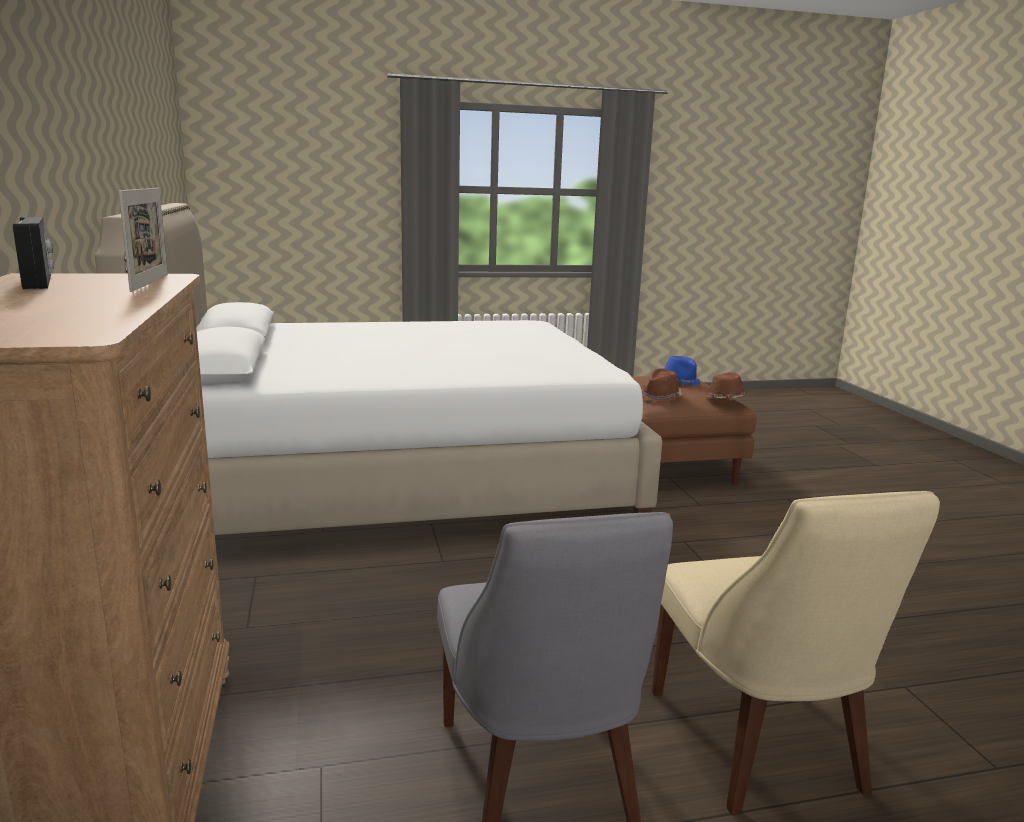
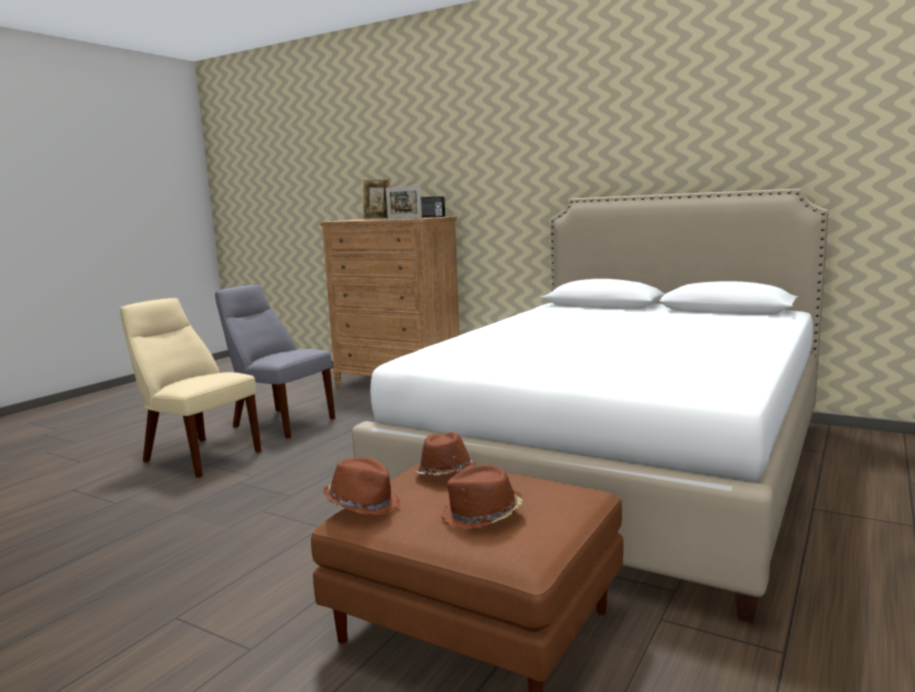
camera: 135 degrees right, 5 degrees down
(78, 302) = (377, 219): none -> picture frame
(679, 381) = (481, 516): blue hat -> brown hat

